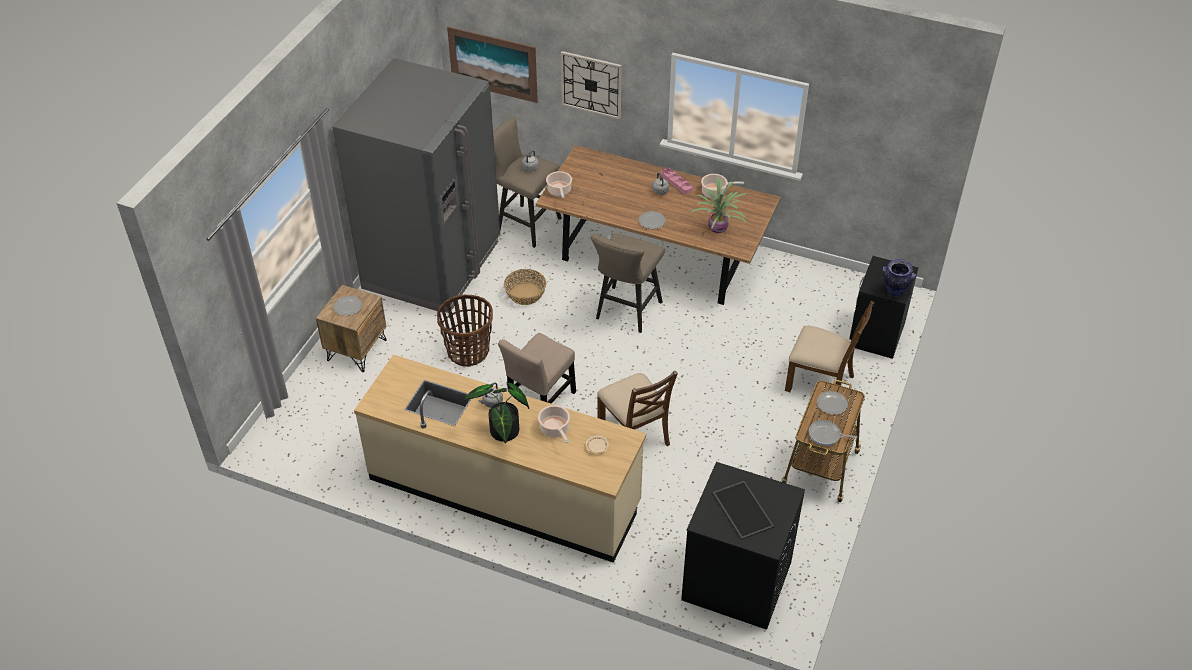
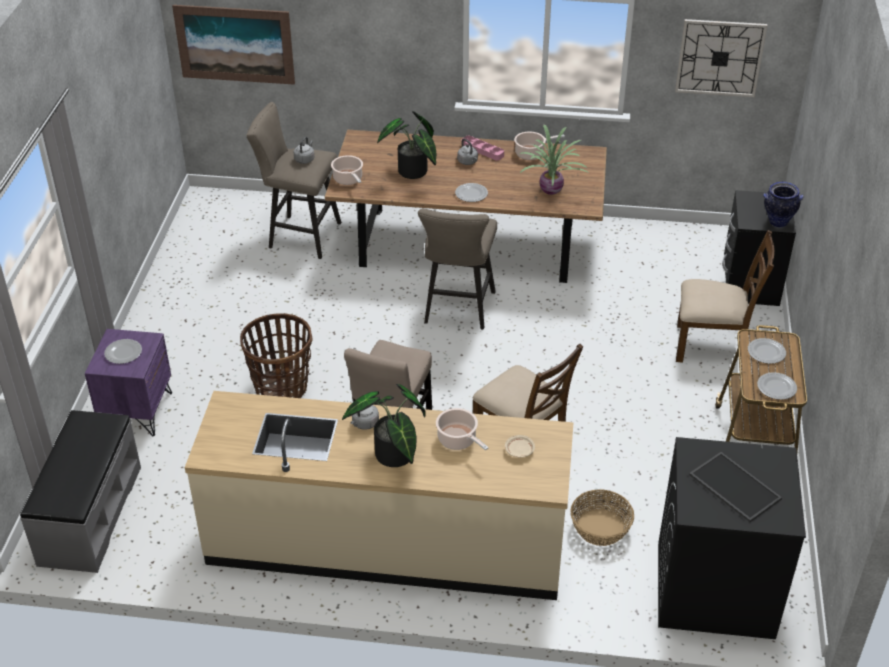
camera: 15 degrees left, 5 degrees down
(300, 424) = (89, 515): none -> grey bench
(356, 350) = (136, 412): brown nightstand -> purple nightstand
(432, 265) = (201, 298): grey fridge -> none
(525, 294) = (328, 310): basket -> basket (600, 527)
(591, 84) = (363, 48): wall clock -> wall clock (720, 57)
(612, 194) = (413, 173): none -> potted plant
(826, 435) = (777, 387): frying pan -> plate

